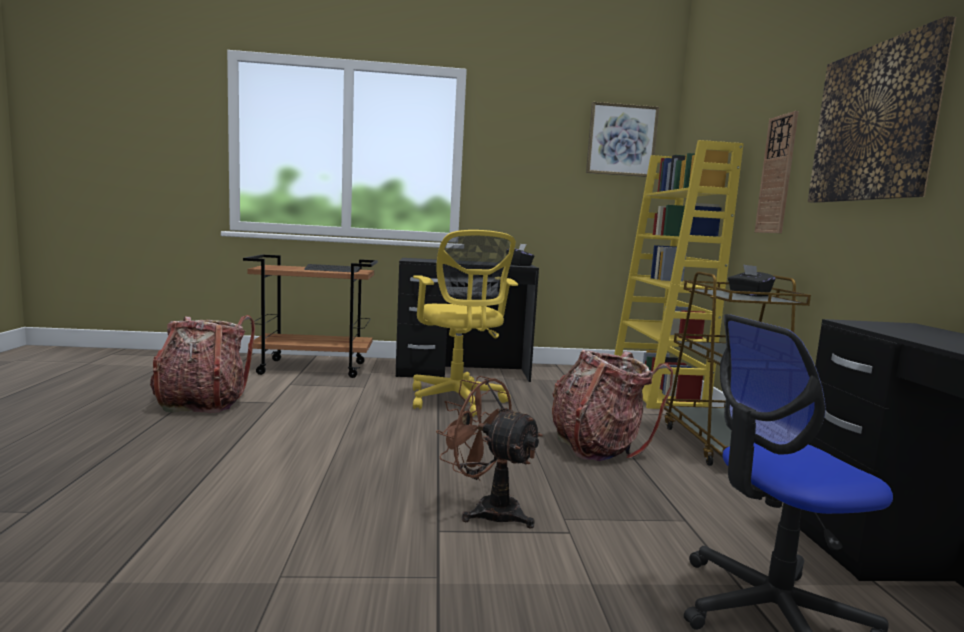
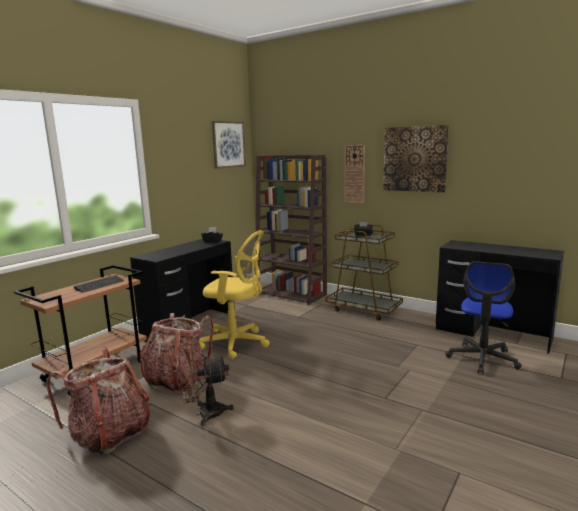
camera: 50 degrees left, 5 degrees up
(487, 509) = (376, 380): brown fan -> brown fan (204, 414)
(598, 446) = (338, 333): backpack -> backpack (177, 380)
(657, 391) = (291, 294): yellow bookcase -> brown bookcase

